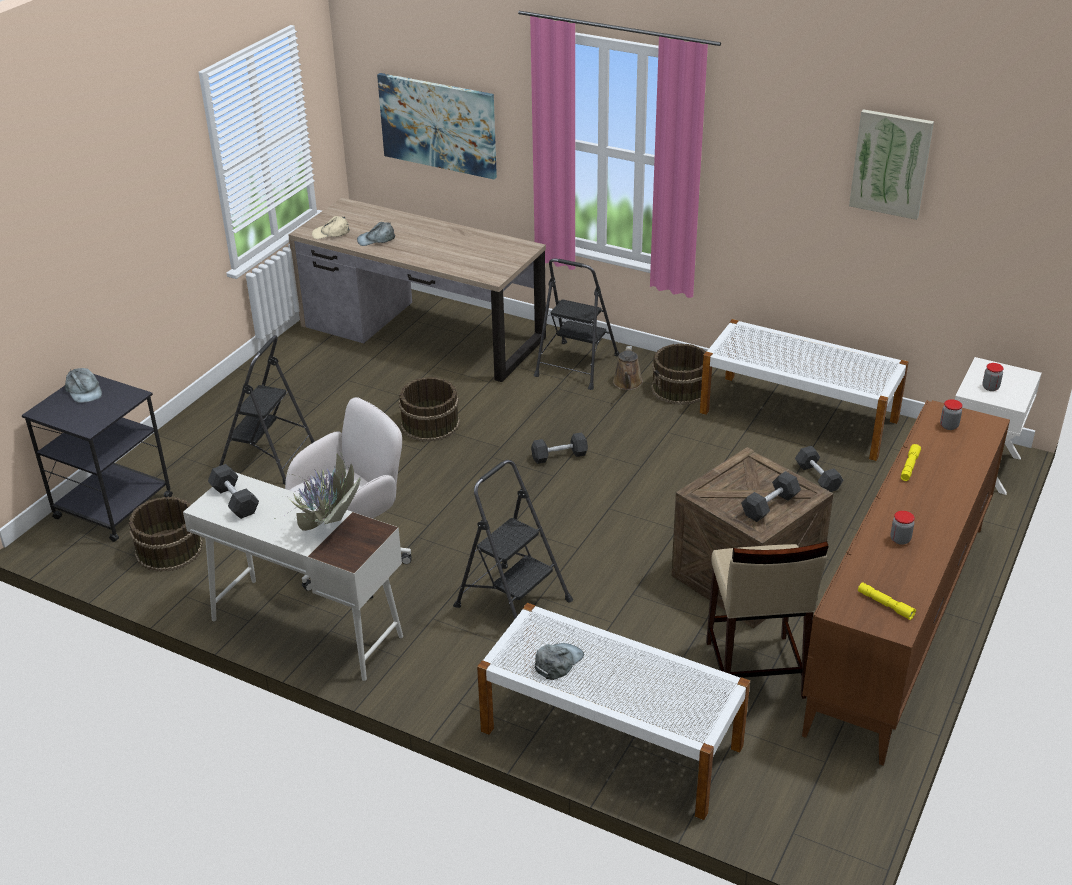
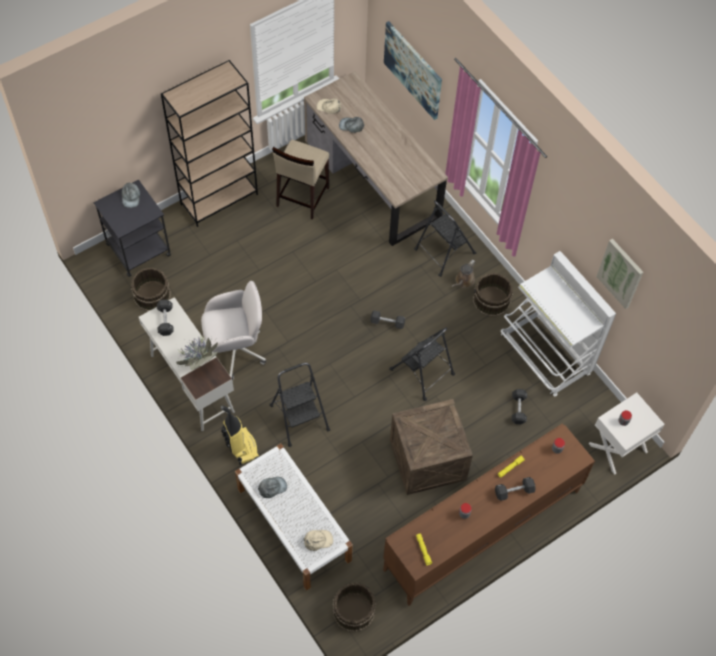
camera: 25 degrees right, 25 degrees up
(212, 416) = (219, 199): none -> beige bookcase
(270, 459) = (233, 250): black step ladder -> black step ladder (423, 372)
(429, 424) = (332, 262): brown bucket -> brown bucket (353, 610)
(446, 674) = (241, 446): none -> vacuum cleaner
(690, 698) = (318, 540): none -> beige cap
(753, 670) = (388, 520): beige stool -> beige stool (302, 197)
(770, 505) = (433, 447): black dumbbell -> black dumbbell (514, 491)
(799, 416) = (544, 356): white bench -> white shoe rack

